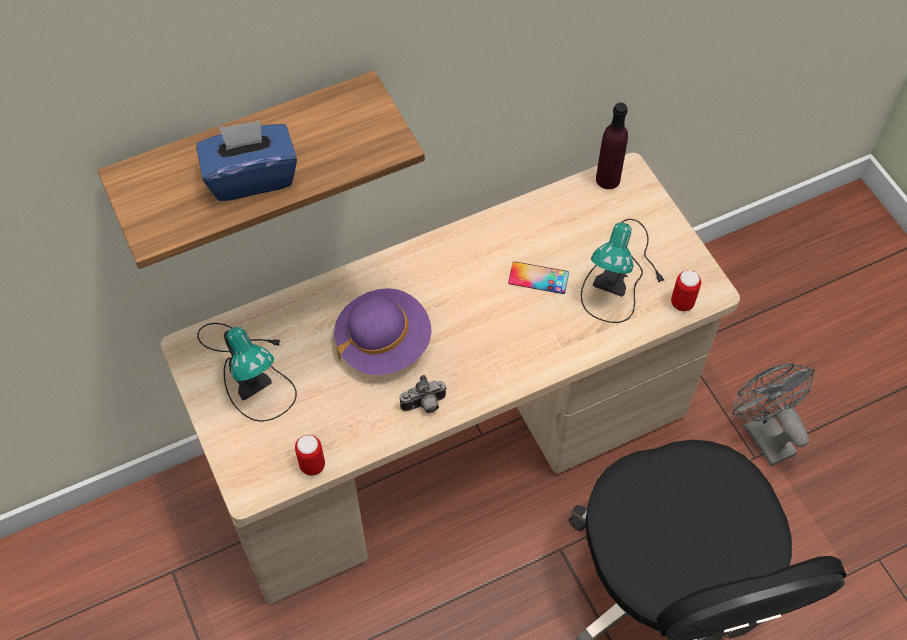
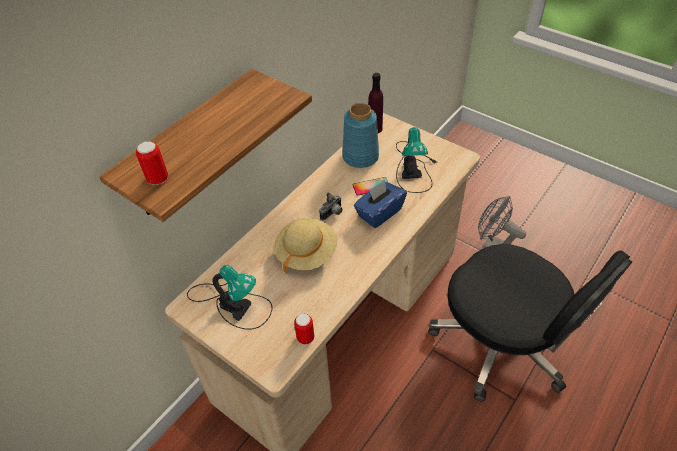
camera: 25 degrees left, 10 degrees down
(251, 177) = (211, 142): blue tissue box -> blue tissue box (379, 213)
(383, 343) = (306, 253): purple hat -> beige hat
(424, 405) = (351, 275): camera -> camera (332, 213)
(555, 220) = (361, 157): none -> blue vase
(682, 303) = (453, 168): can -> can (158, 179)

